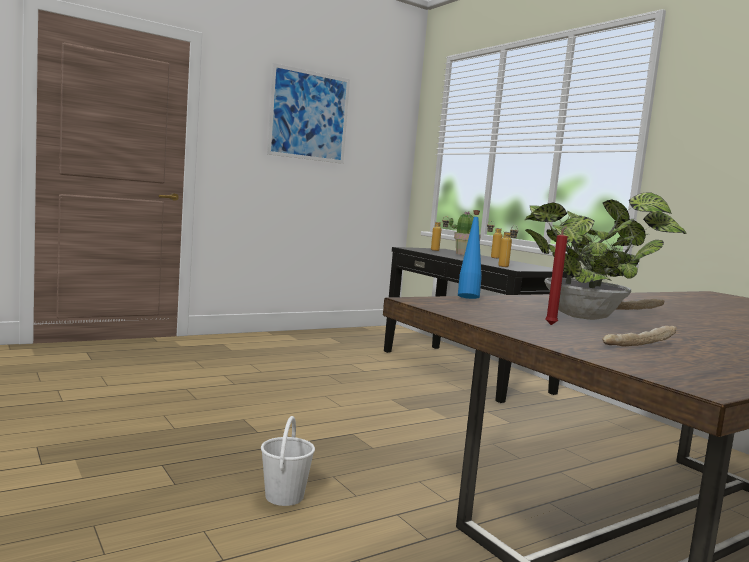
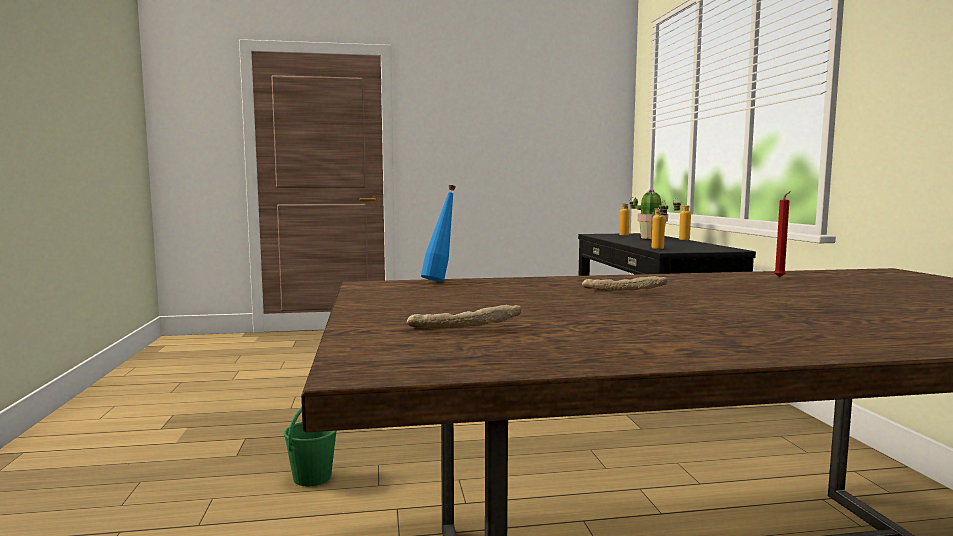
camera: 25 degrees right, 0 degrees up
(284, 497) = (311, 478): white bucket -> green bucket
(309, 115) = (505, 107): picture -> none
(551, 325) = (433, 306): red candle -> red candle (780, 277)
(589, 317) = (528, 298): potted plant -> none

